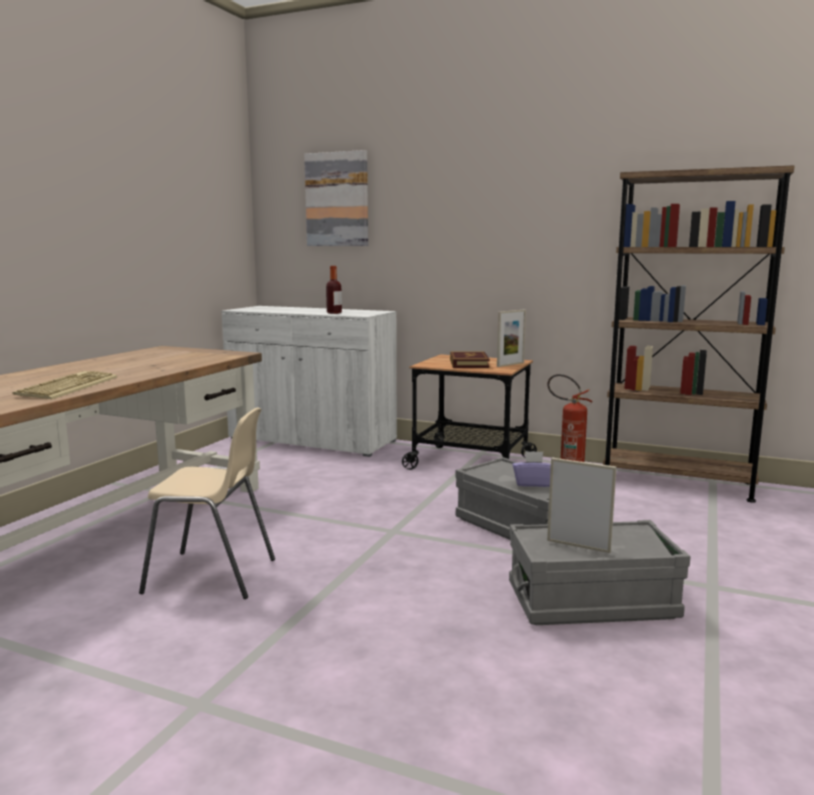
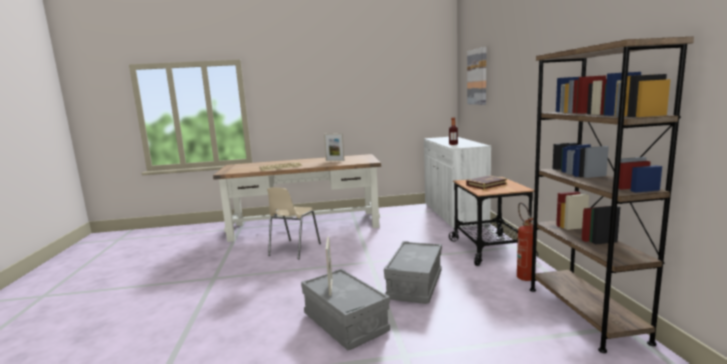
camera: 60 degrees right, 0 degrees up
(212, 576) = (294, 250): beige chair -> beige chair turned 45 degrees clockwise
(510, 364) = (505, 190): picture frame -> picture frame (335, 160)
(533, 483) = (409, 259): purple tissue box -> none

